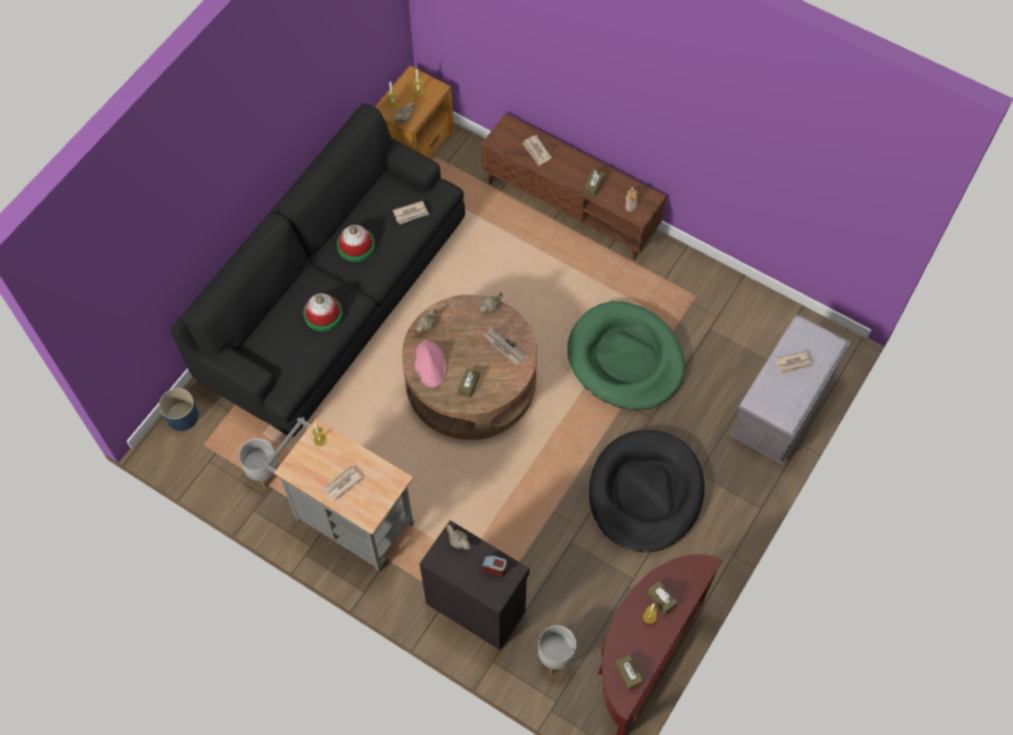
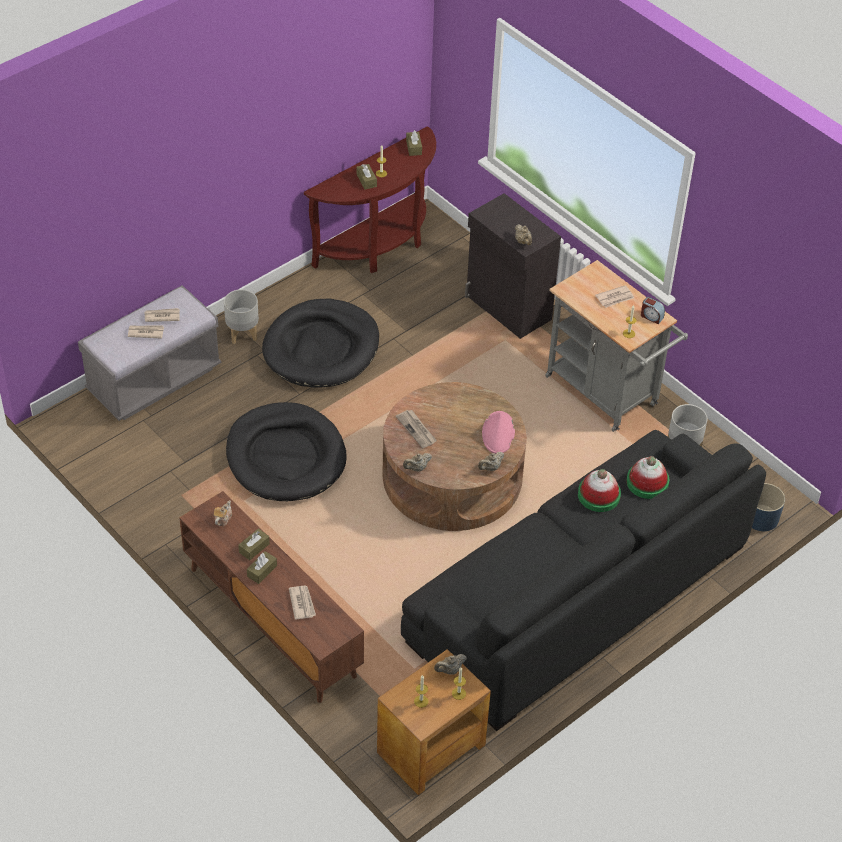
camera: 165 degrees left, 15 degrees down
(356, 246) = (546, 554): hat -> hat (647, 482)
(411, 213) = (474, 573): newspaper -> newspaper (162, 316)
(469, 385) = (465, 407): brown tissue box -> brown tissue box (262, 571)
(494, 568) = (498, 219): alarm clock -> alarm clock (651, 316)
(556, 657) = (451, 262): grey planter -> grey planter (242, 334)
(625, 359) = (285, 456): green dog bed -> black dog bed

